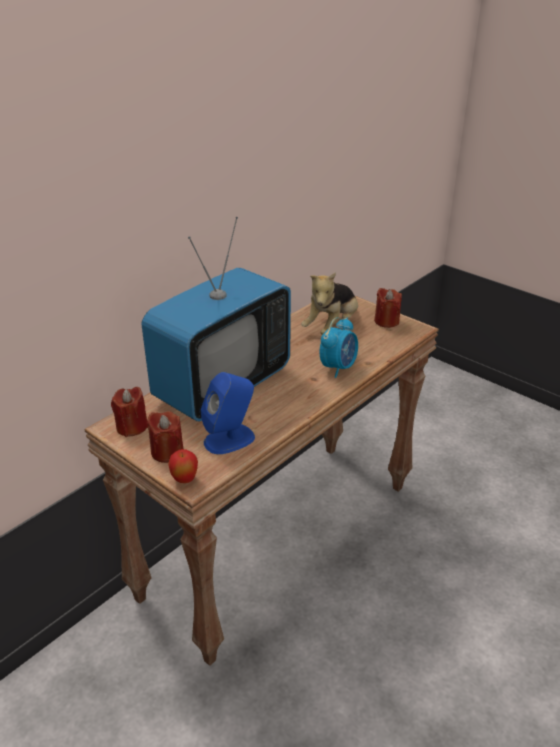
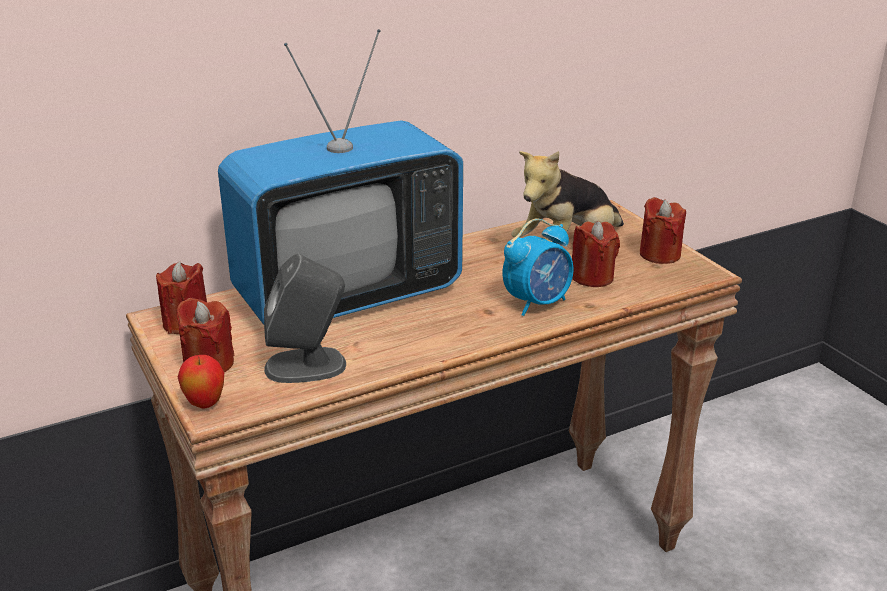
camera: 20 degrees right, 5 degrees down
(230, 439) = (306, 366): blue speaker -> grey speaker
(358, 344) = (592, 277): none -> red candle

